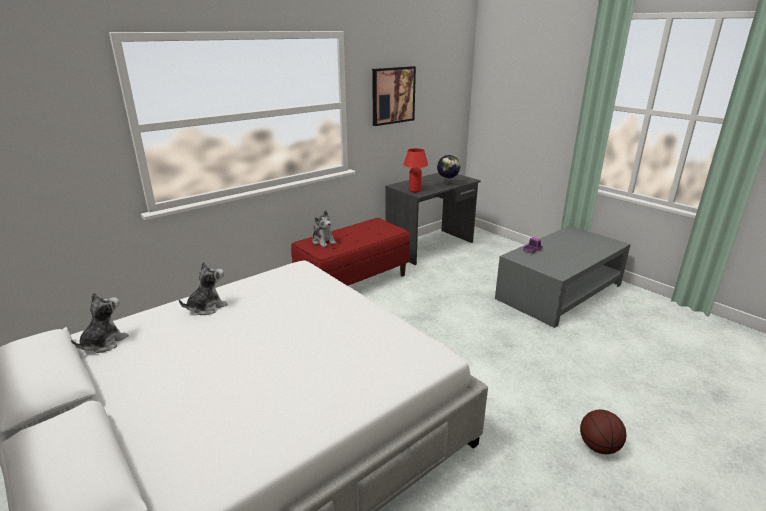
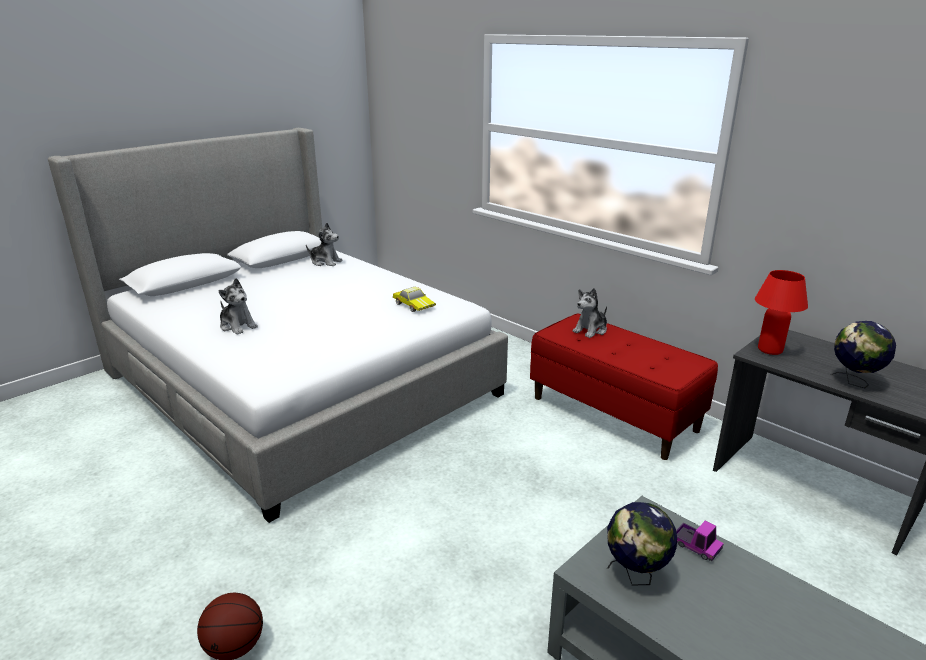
camera: 85 degrees right, 0 degrees up
(207, 307) = (374, 282): plush toy -> plush toy (238, 326)
(285, 286) = (414, 305): none -> toy car
(393, 95) = (841, 168): picture -> none
(556, 264) = (635, 576): none -> globe

